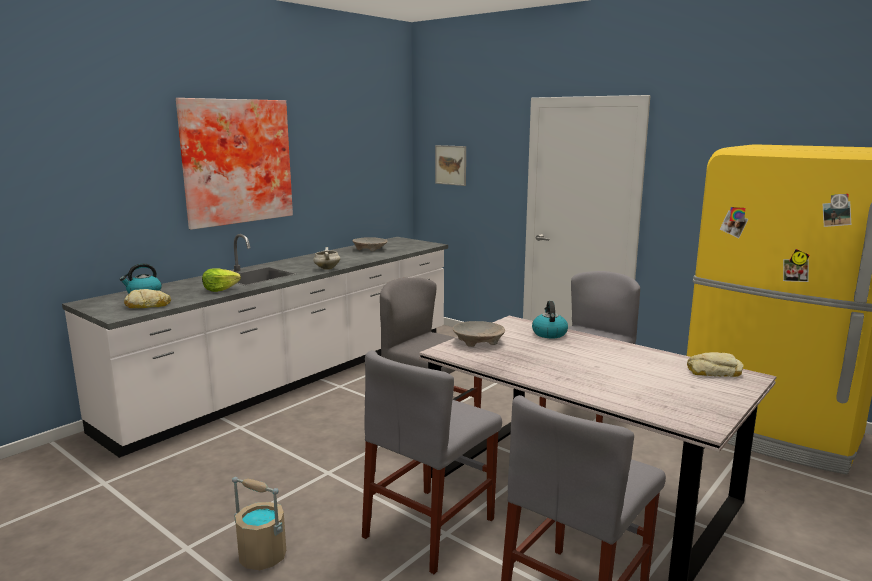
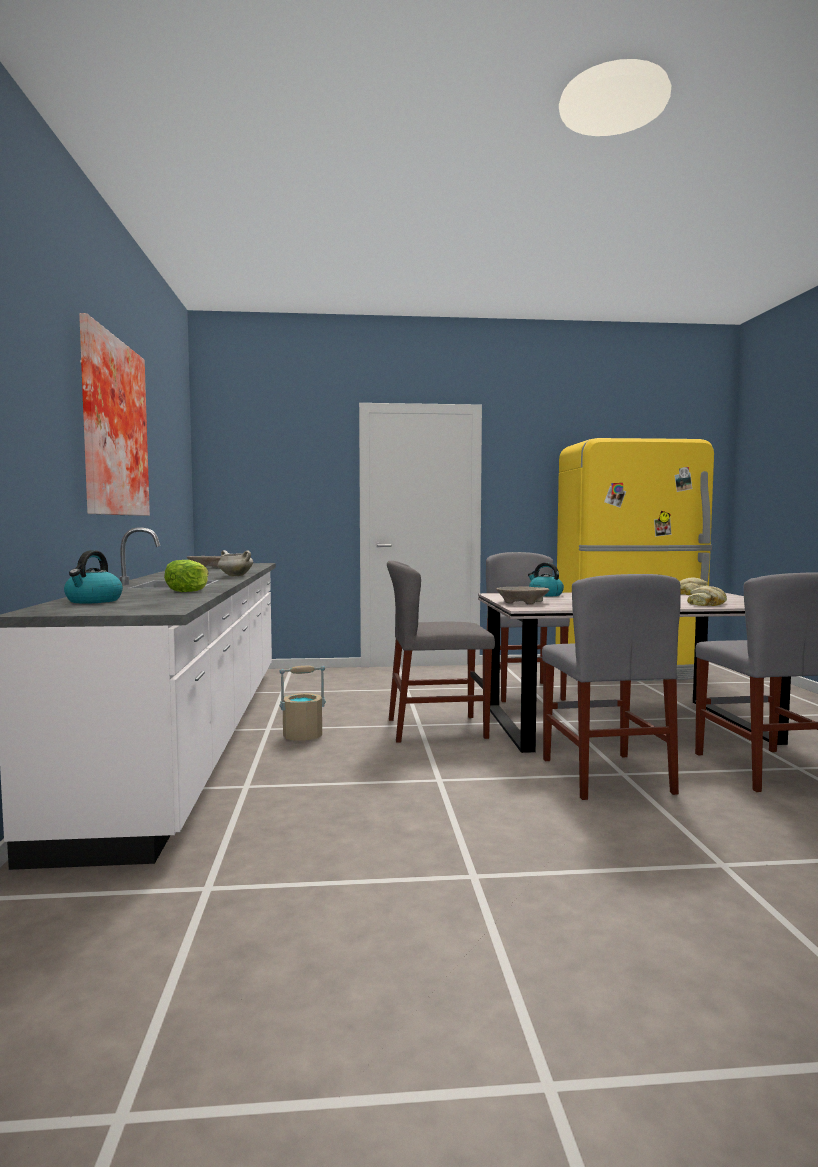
camera: 45 degrees left, 10 degrees down
(147, 305) = (155, 603): bread -> bread (708, 604)
(262, 556) = (550, 845): beige bucket -> beige bucket (302, 736)
(450, 165) = (254, 475): picture -> none

